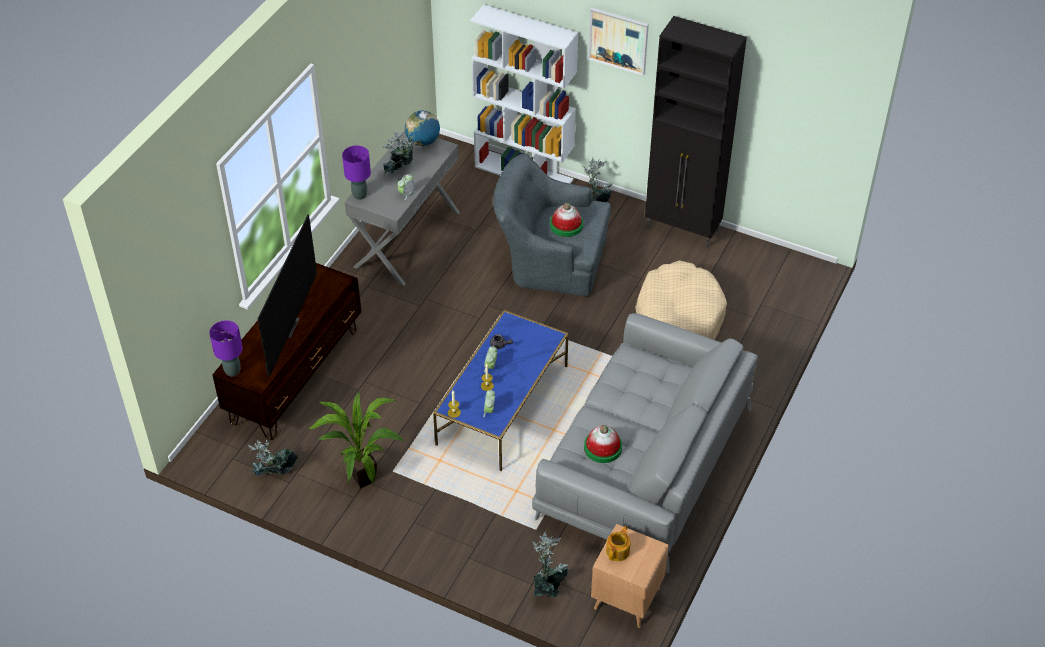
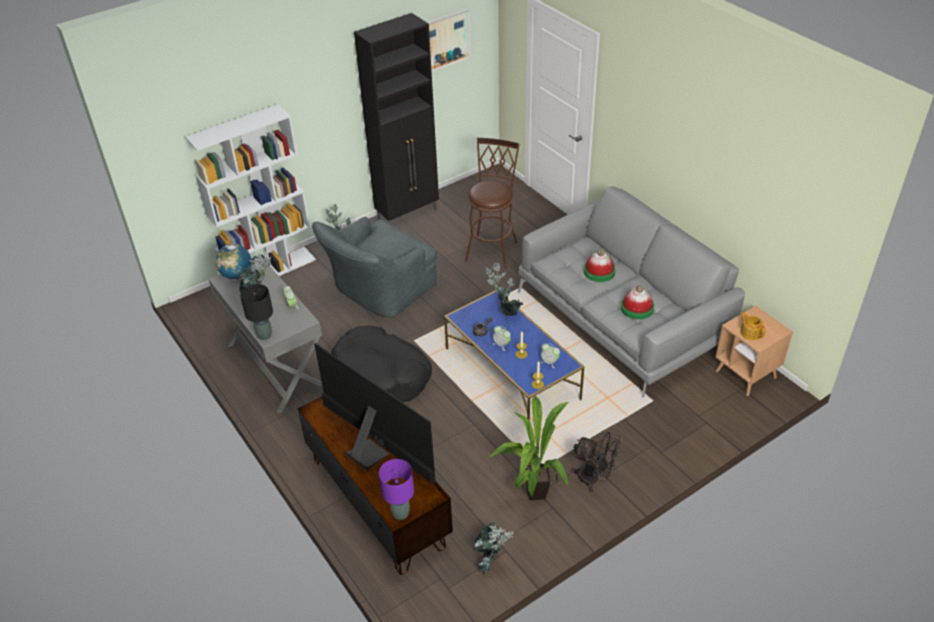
camera: 60 degrees left, 5 degrees down
(360, 195) = (264, 335): purple table lamp -> black table lamp
(405, 516) = (594, 479): none -> black fan
(440, 313) = (382, 375): none -> black dog bed
(548, 588) = (715, 414): potted plant -> potted plant (505, 312)
(566, 225) = (387, 246): hat -> hat (599, 271)
(618, 40) = (311, 89): picture -> picture (447, 40)
(679, 318) = (493, 248): beige dog bed -> brown stool

